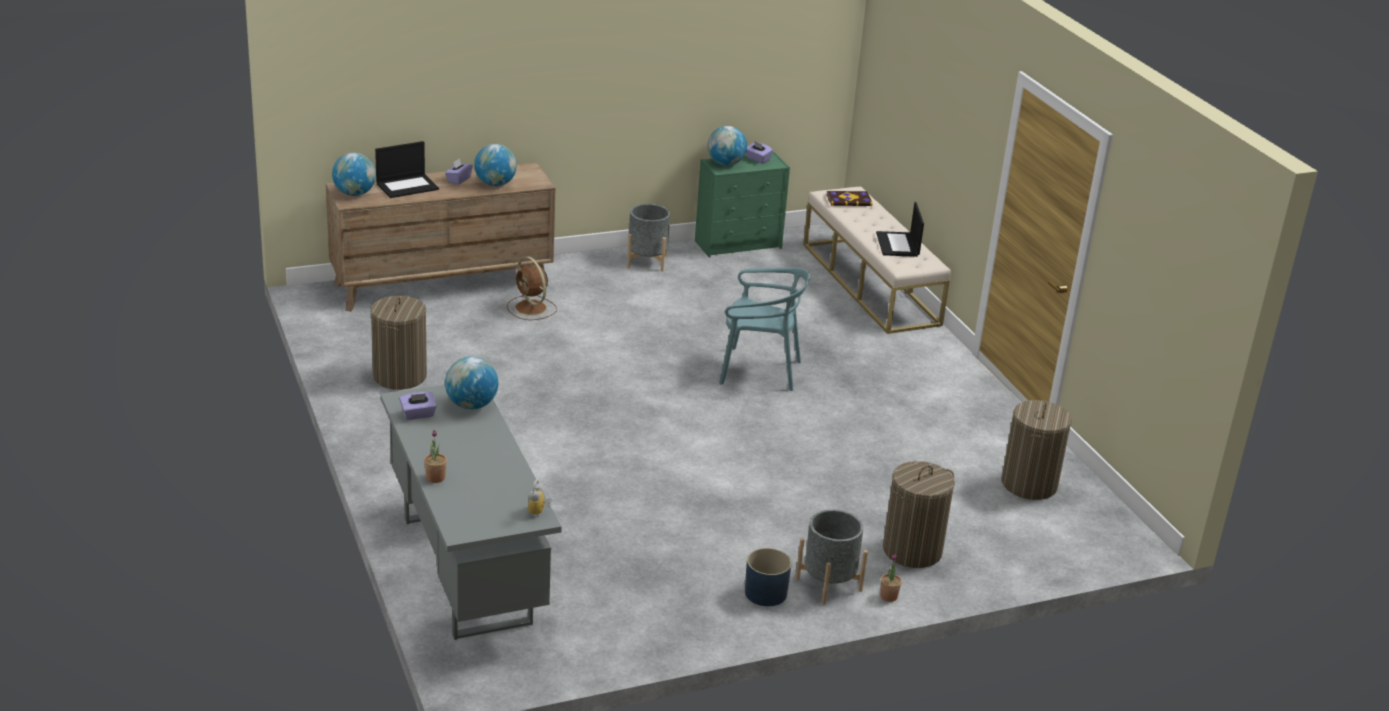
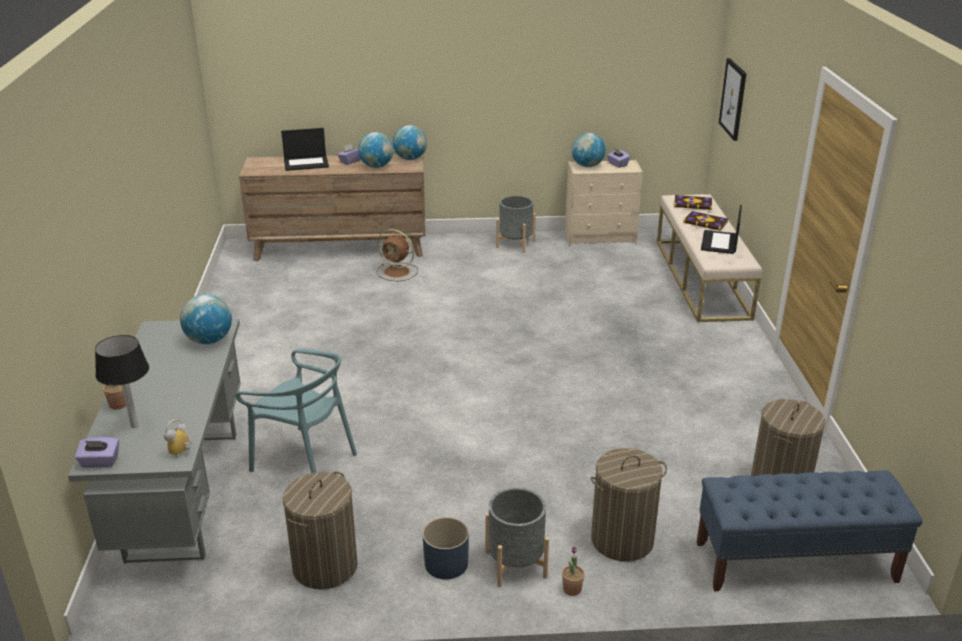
camera: 20 degrees right, 0 degrees up
(354, 193) = (261, 166): globe -> globe (410, 158)
(399, 376) = (256, 314): laundry basket -> laundry basket (325, 566)
(418, 414) = (156, 343): purple tissue box -> purple tissue box (100, 462)
(471, 495) = (135, 426): none -> table lamp
(531, 308) = (398, 272): brown fan -> brown fan turned 45 degrees counterclockwise
(739, 244) = (601, 237): green dresser -> beige dresser
(759, 371) = (561, 342): turquoise chair -> turquoise chair (304, 460)
(872, 221) = (705, 222): none -> book
(890, 83) = (733, 99): none -> picture
(1065, 546) = (794, 562): none -> blue bench

